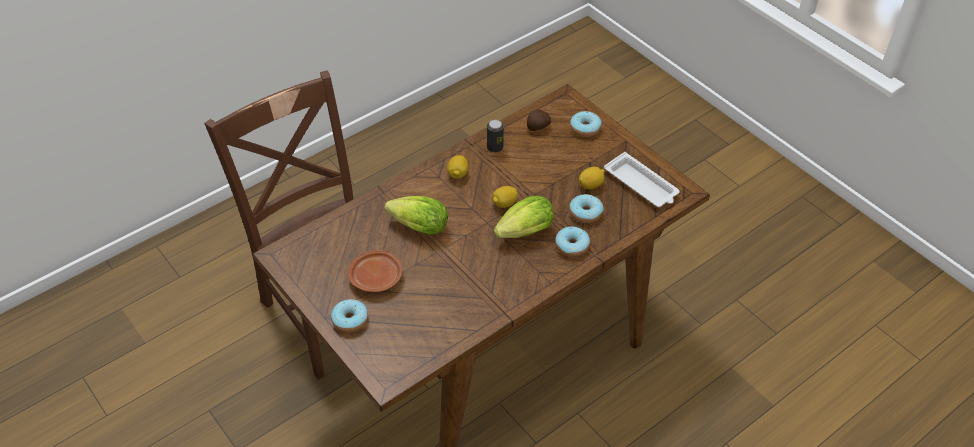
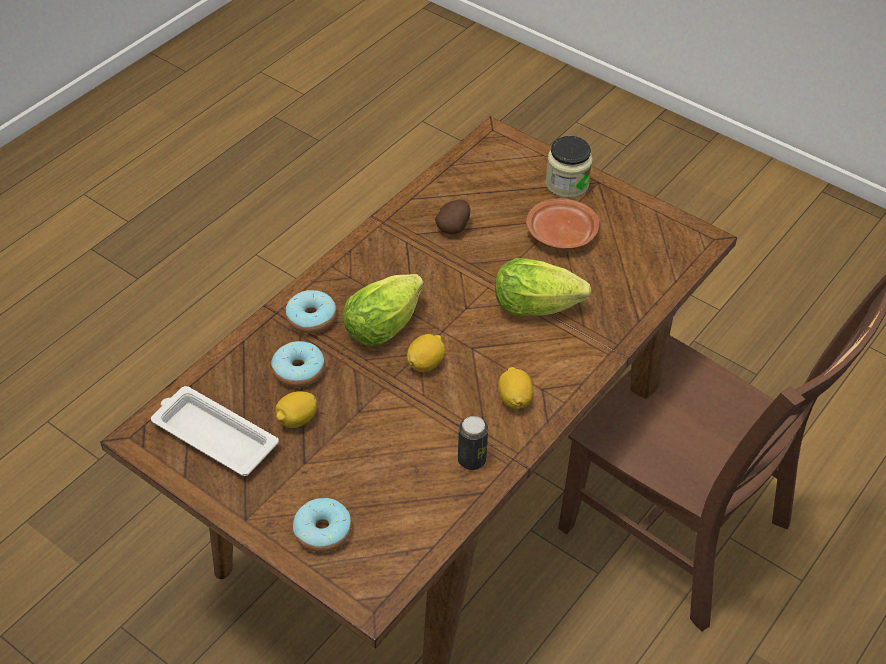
camera: 165 degrees right, 0 degrees up
(350, 320) = (567, 184): donut -> jar
(537, 127) = (409, 517): potato -> potato (454, 227)

